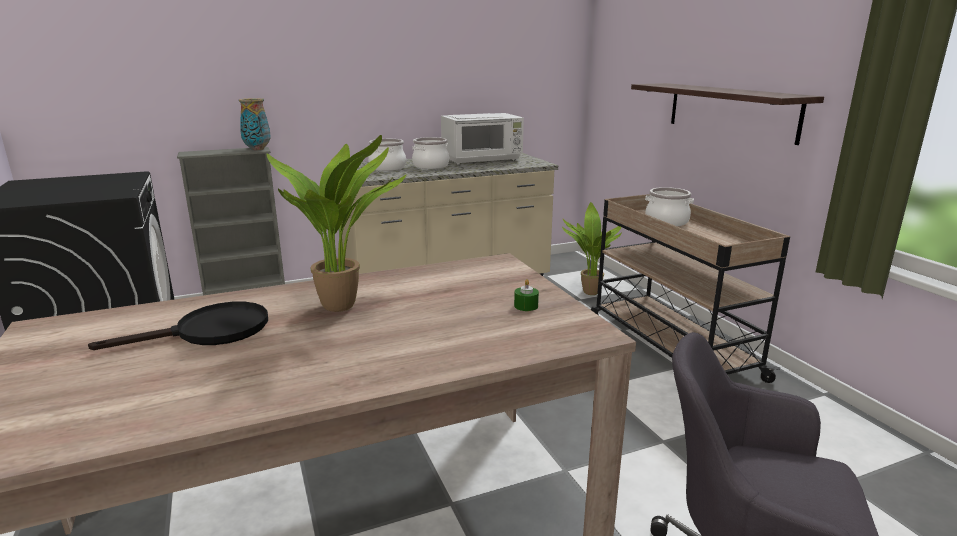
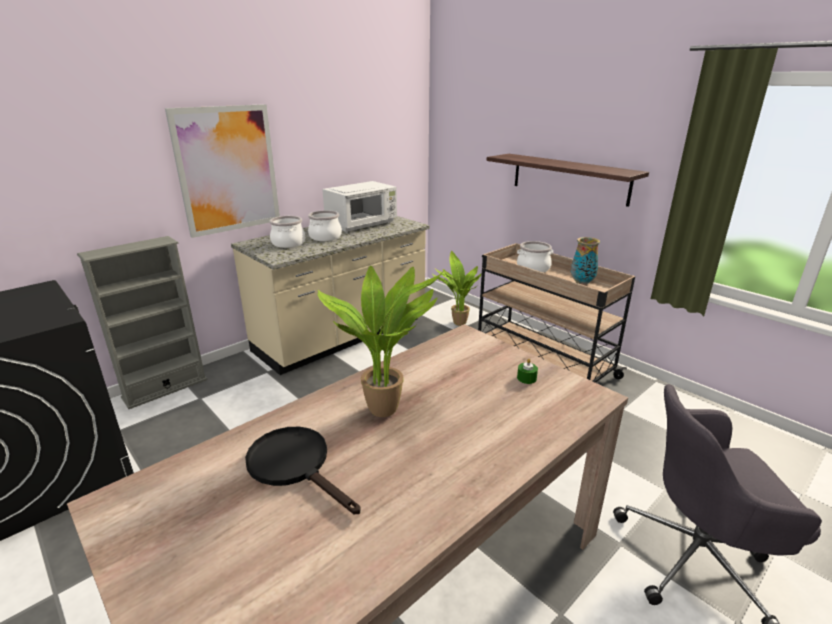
camera: 20 degrees left, 5 degrees up
(210, 332) = (296, 466): black frying pan -> black frying pan turned 90 degrees counterclockwise
(258, 149) = (163, 240): vase -> vase (582, 282)
(337, 86) = (227, 170): none -> picture

